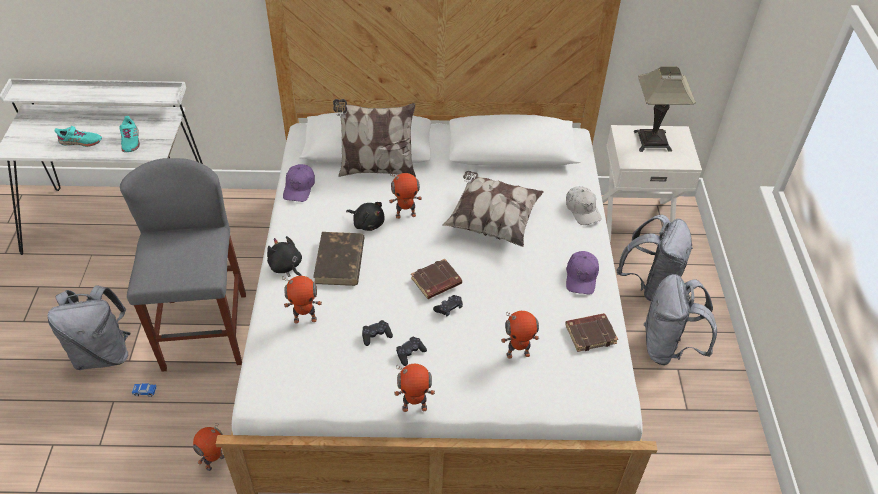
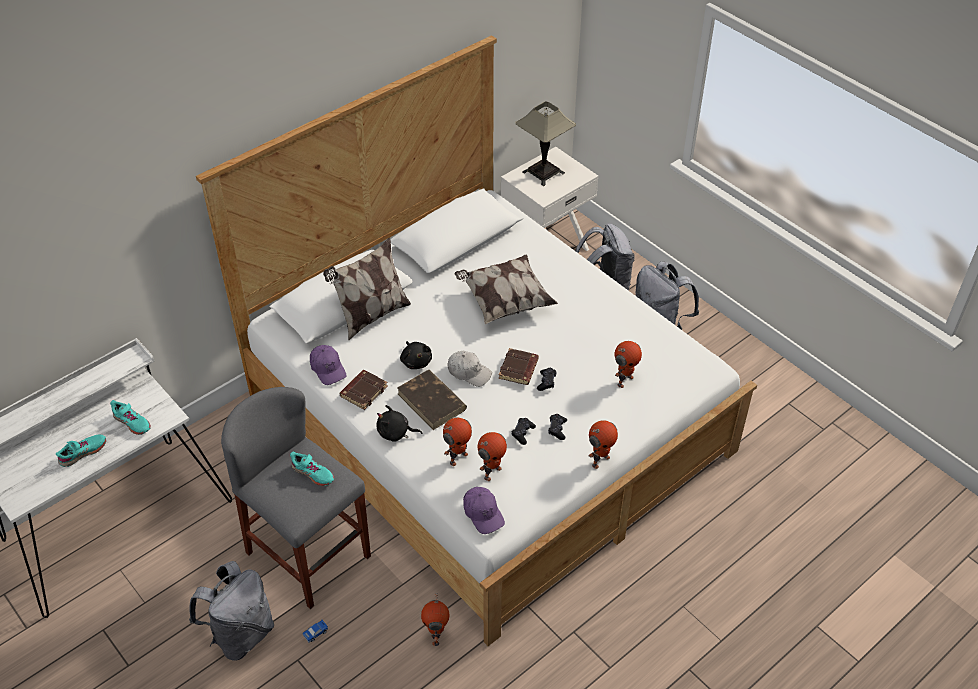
camera: 40 degrees left, 0 degrees up
(192, 255) = (312, 474): none -> turquoise shoe
(367, 223) = (416, 361): black plush toy -> black plush toy turned 75 degrees clockwise
(405, 214) = (437, 336): toy robot -> toy robot (491, 472)
(581, 277) = (607, 302): purple cap -> purple cap (483, 513)
(582, 210) = (557, 253): white cap -> white cap (469, 372)
(590, 334) = (654, 336): brown book -> brown book (363, 391)

